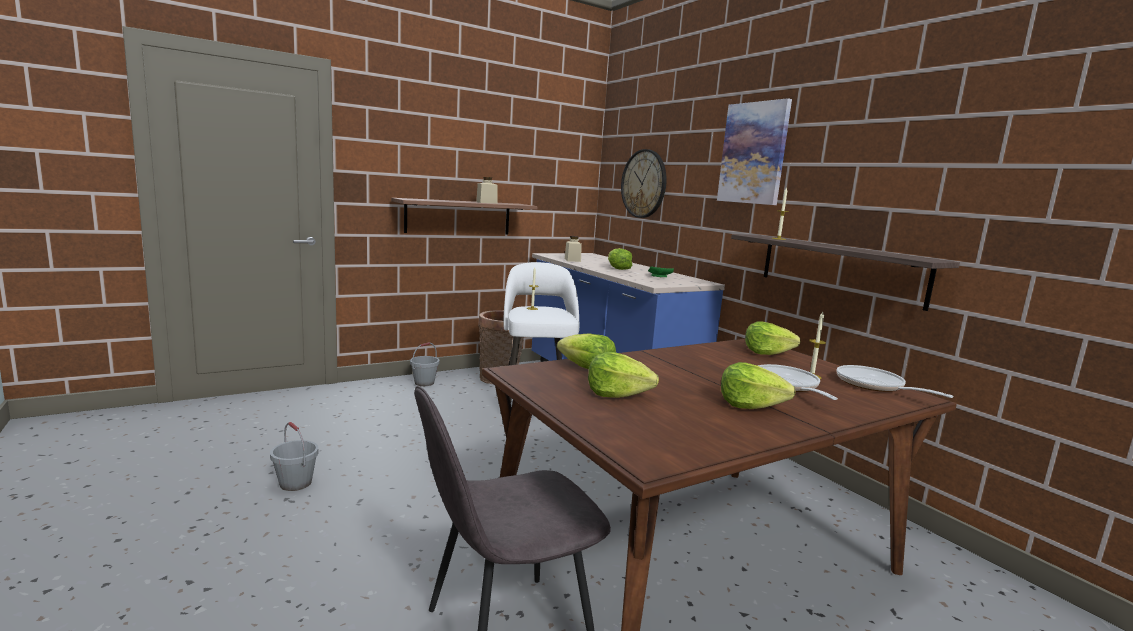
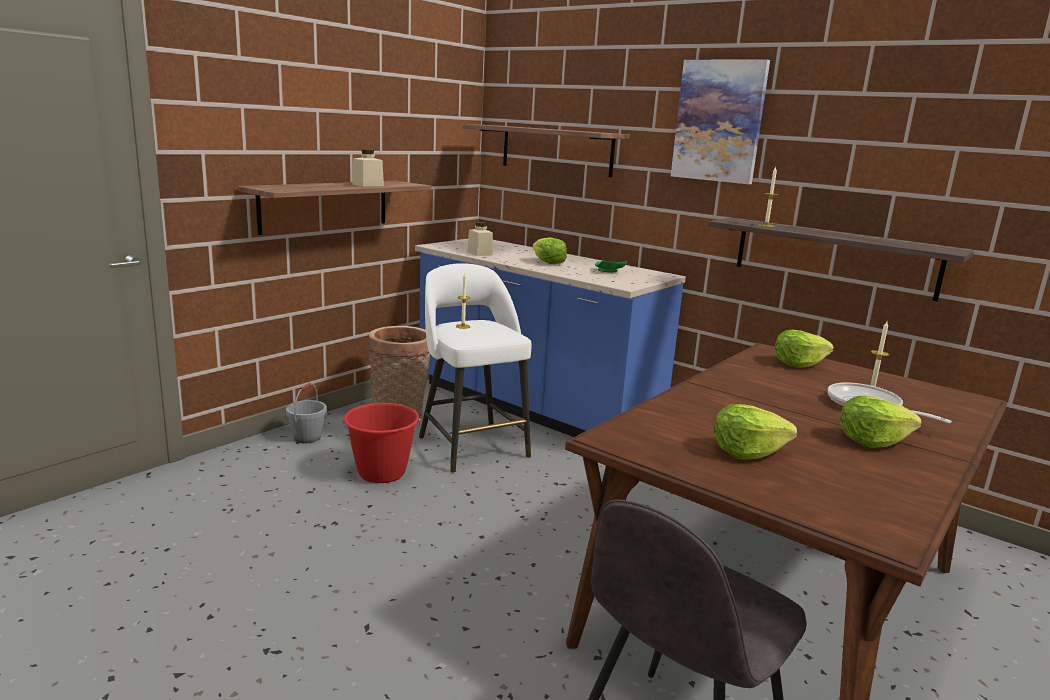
camera: 20 degrees left, 5 degrees up
(296, 483) = (260, 624): grey bucket -> none
(455, 411) = (381, 473): none -> red bucket
(587, 368) = (672, 419): lettuce -> none
(644, 184) = (556, 150): wall clock -> shelf
(874, 386) = (931, 392): frying pan -> none

